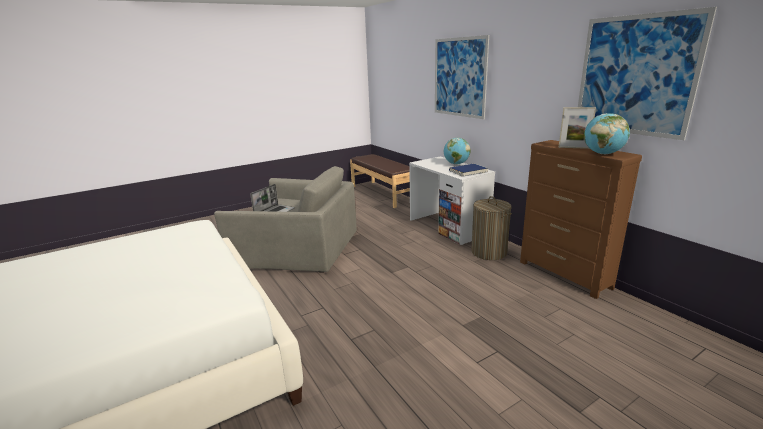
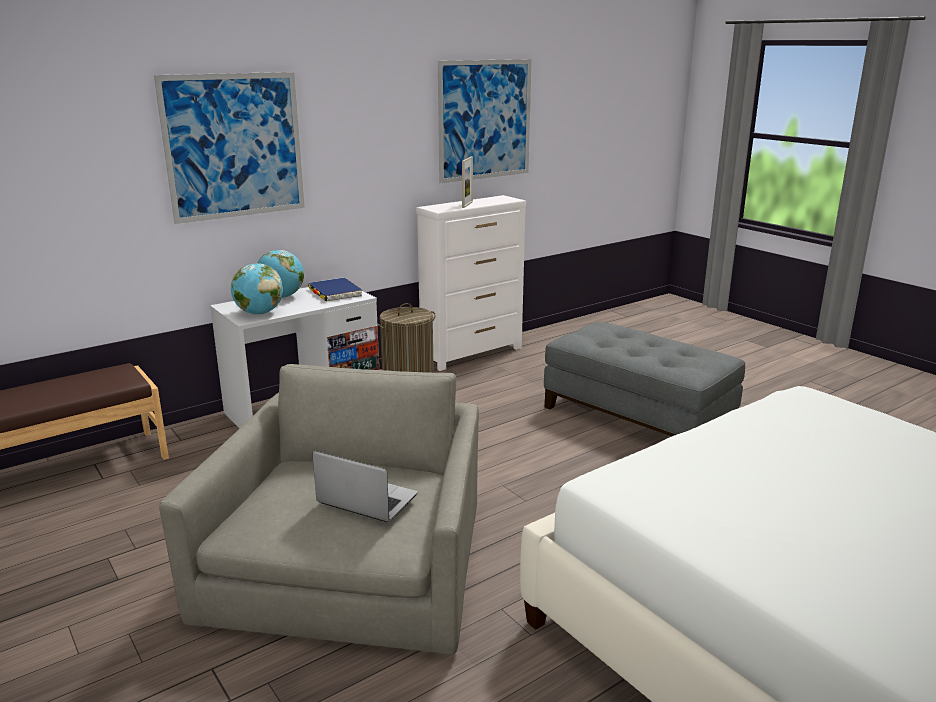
camera: 95 degrees left, 0 degrees up
(454, 352) = (638, 416): none -> grey ottoman
(564, 275) = (473, 354): brown dresser -> white dresser
(603, 153) = (498, 201): globe -> globe (259, 313)

